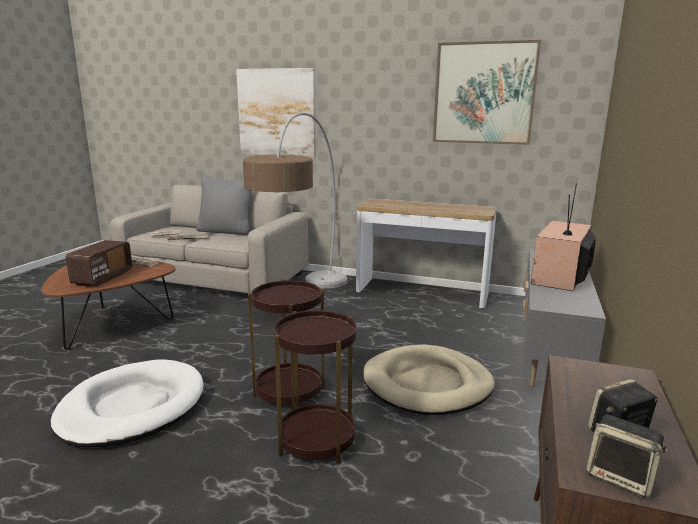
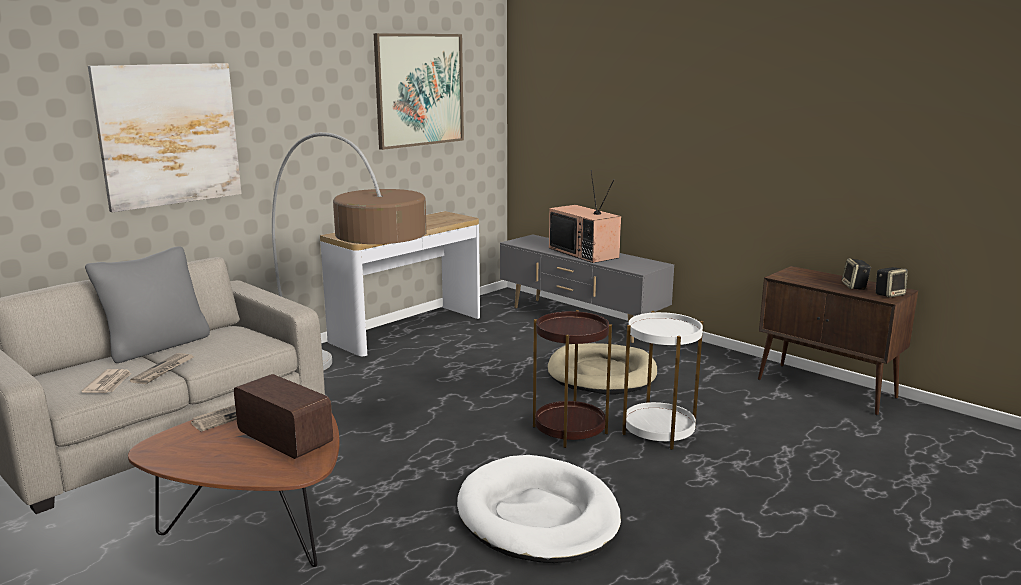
camera: 65 degrees left, 0 degrees up
(316, 440) = (659, 431): brown side table -> white side table

